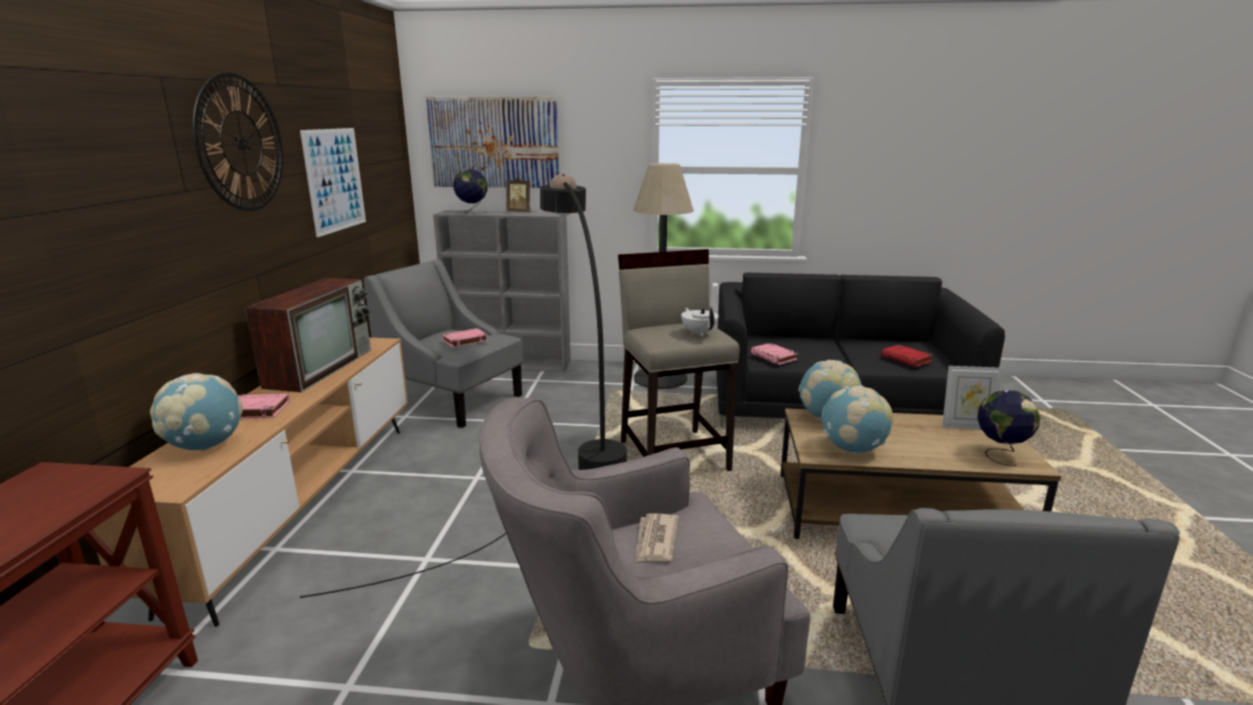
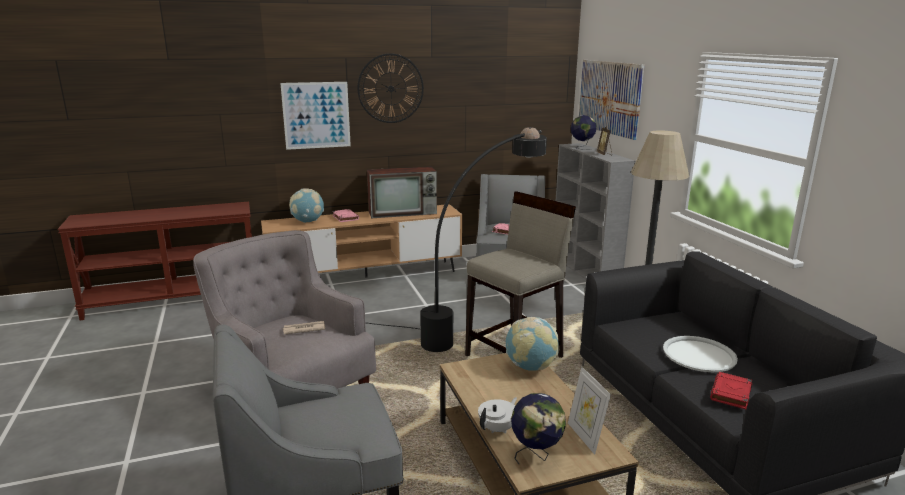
camera: 65 degrees right, 0 degrees up
(334, 180) = (471, 112): picture -> picture (316, 115)
(699, 333) = (516, 264): white teapot -> white teapot (498, 428)
(774, 357) = (636, 329): pink book -> none
(835, 351) = (699, 355): none -> white tray
(852, 449) = (480, 382): globe -> none

